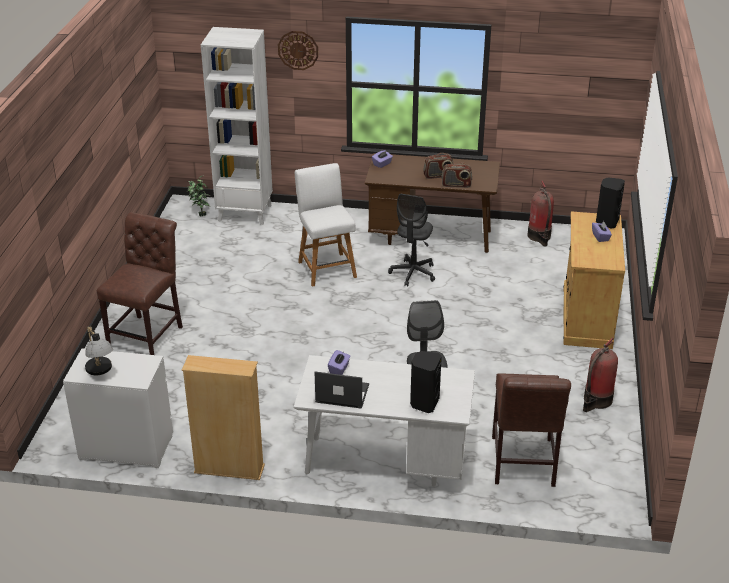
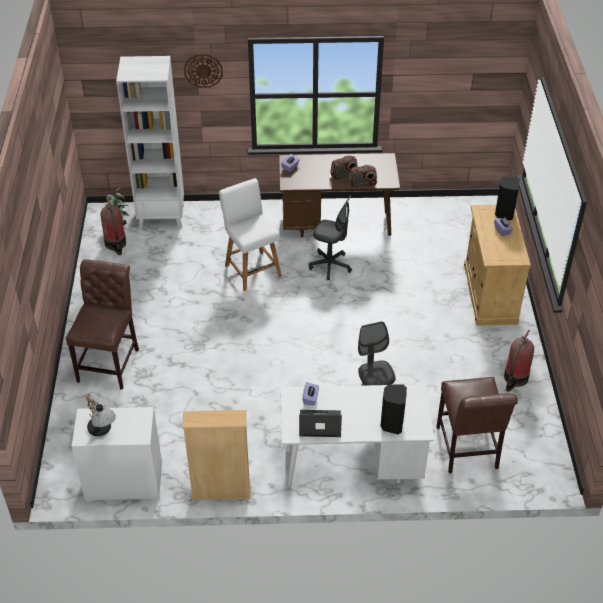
camera: 10 degrees left, 10 degrees up
(413, 273) = (330, 266): grey office chair -> grey office chair turned 75 degrees counterclockwise
(539, 237) = (432, 213): fire extinguisher -> fire extinguisher (116, 244)

